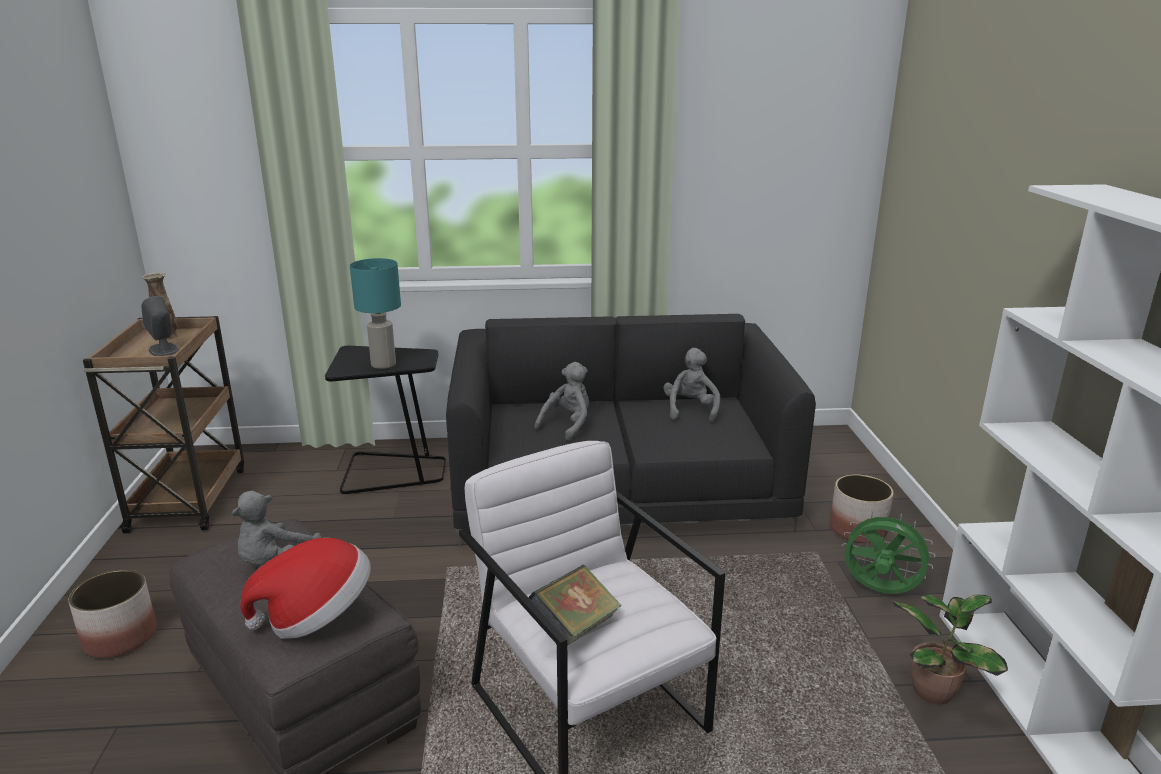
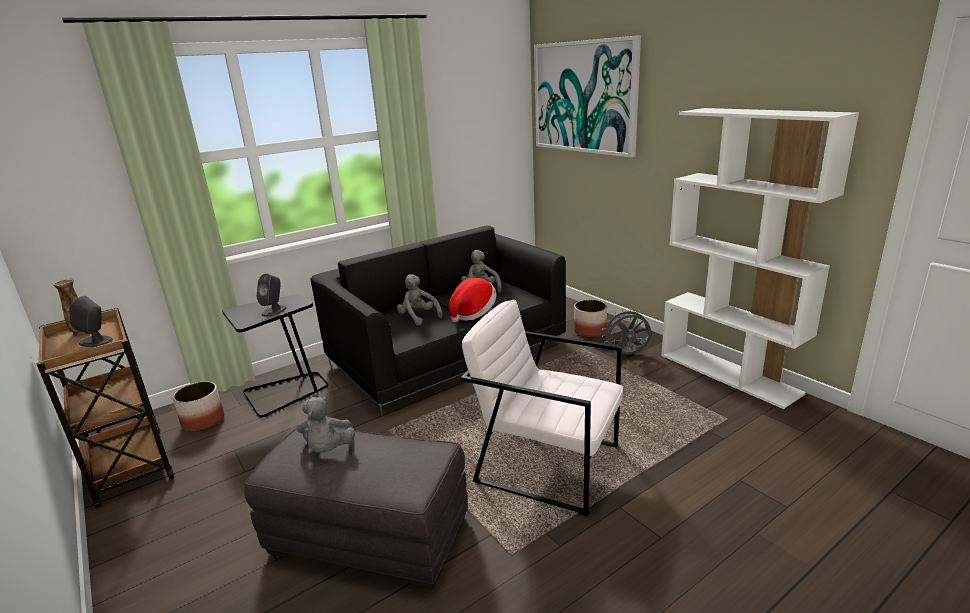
camera: 30 degrees left, 0 degrees up
(119, 638) = (181, 571): planter -> planter (203, 421)
(317, 616) = (402, 462): hat -> hat (473, 313)
(384, 364) = (274, 311): turquoise table lamp -> grey speaker
(567, 425) = (418, 317): grey plush toy -> grey plush toy turned 45 degrees counterclockwise
(575, 626) = (559, 405): book -> none
(879, 591) = (626, 355): green fan -> grey fan
(935, 691) = (689, 387): potted plant -> none
(950, 130) = (584, 97): none -> picture

